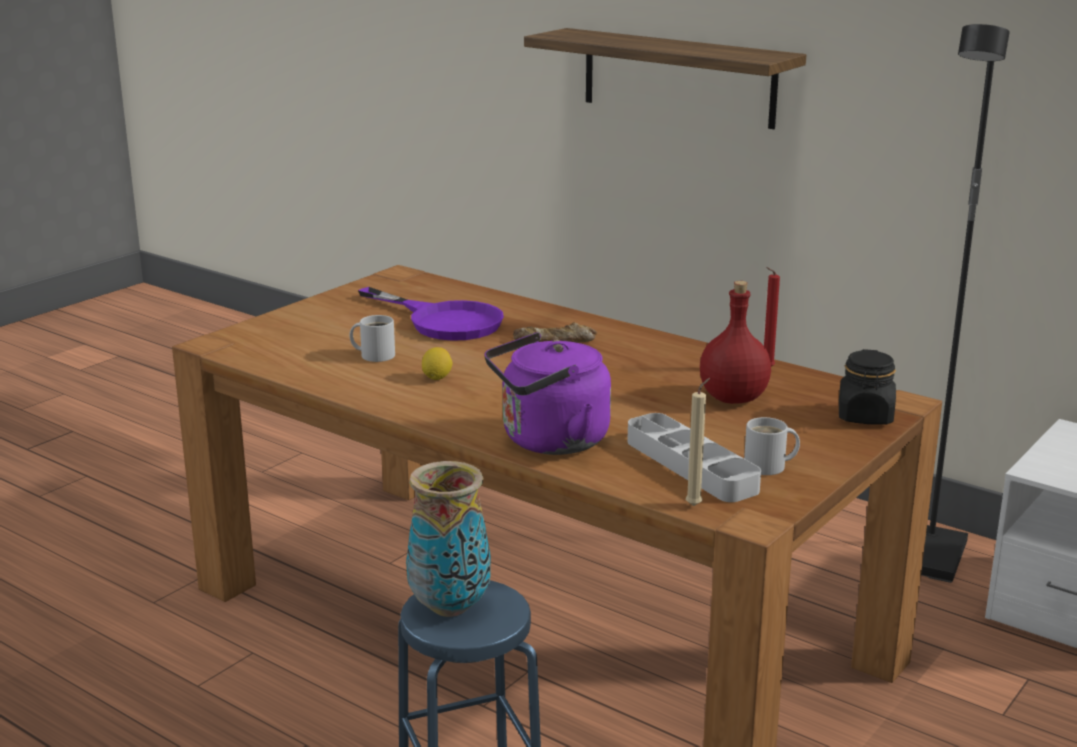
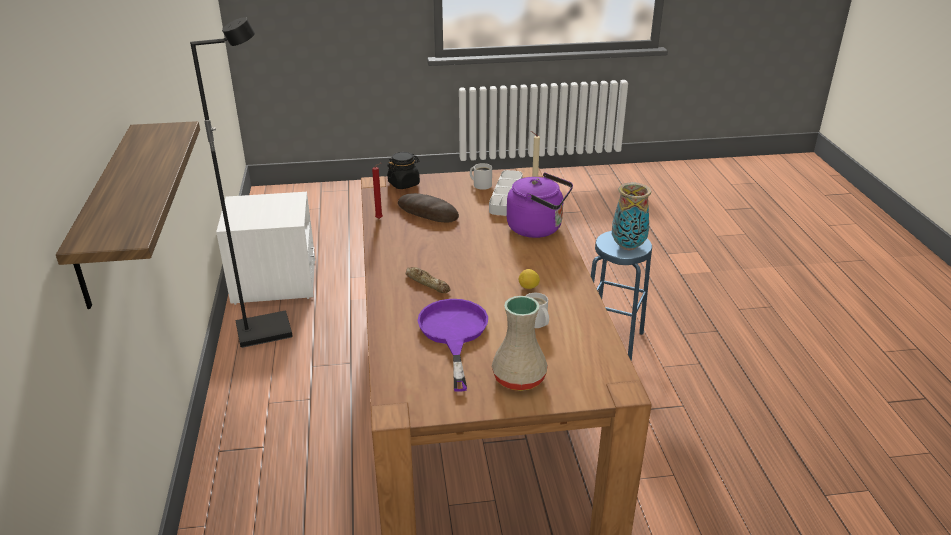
camera: 135 degrees left, 10 degrees up
(324, 319) = (520, 379): none -> beige vase
(734, 398) = (427, 212): red bottle -> bread

